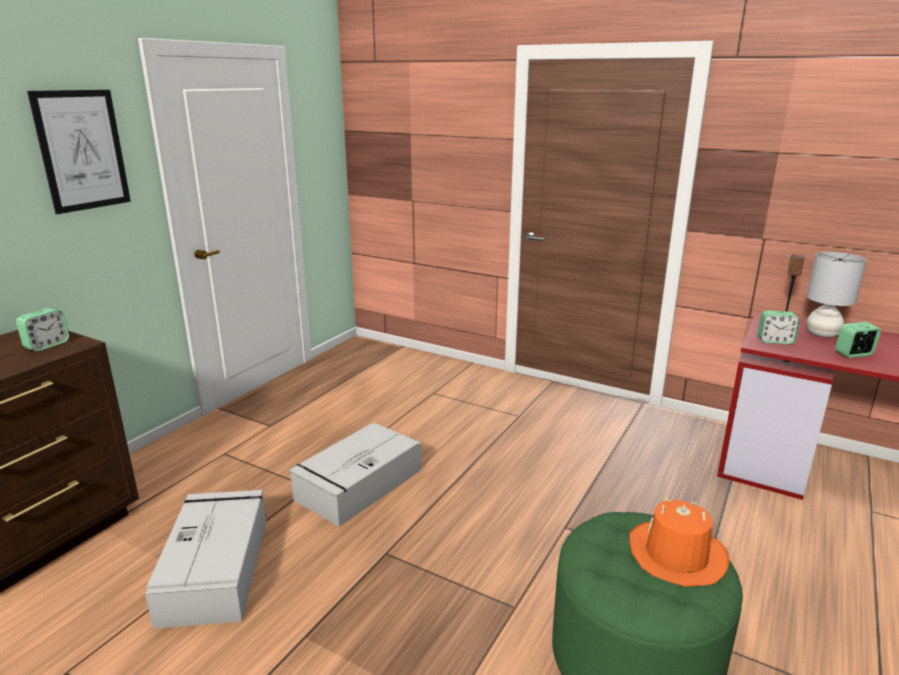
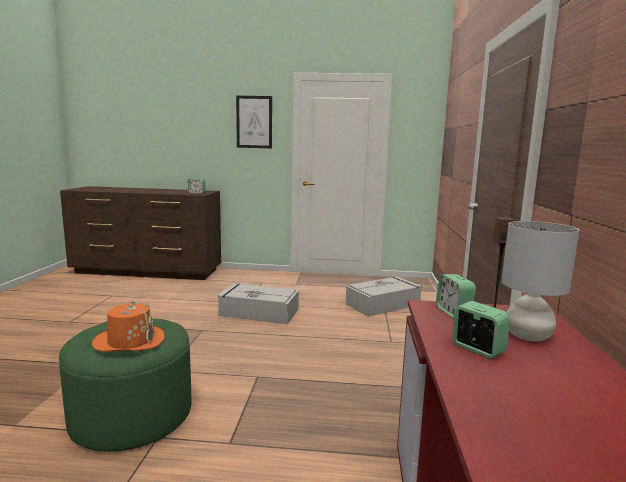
camera: 65 degrees right, 10 degrees down
(216, 568) = (176, 301): grey storage box -> grey storage box (383, 304)

